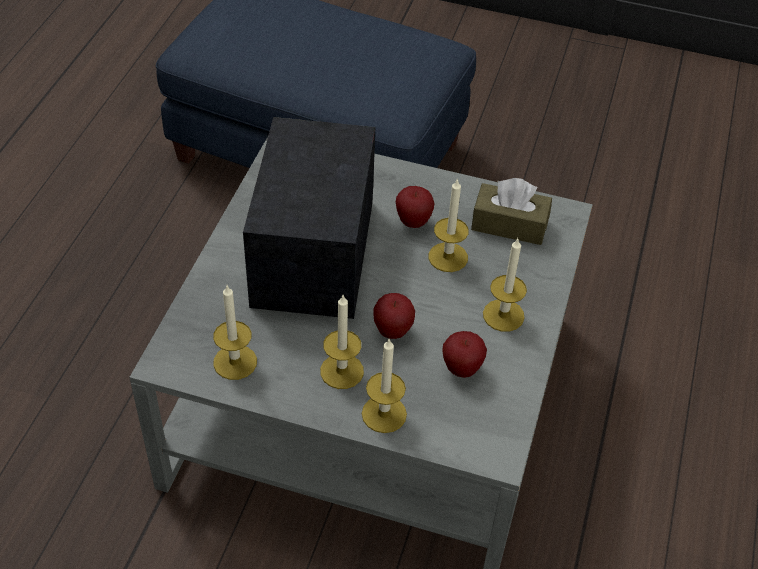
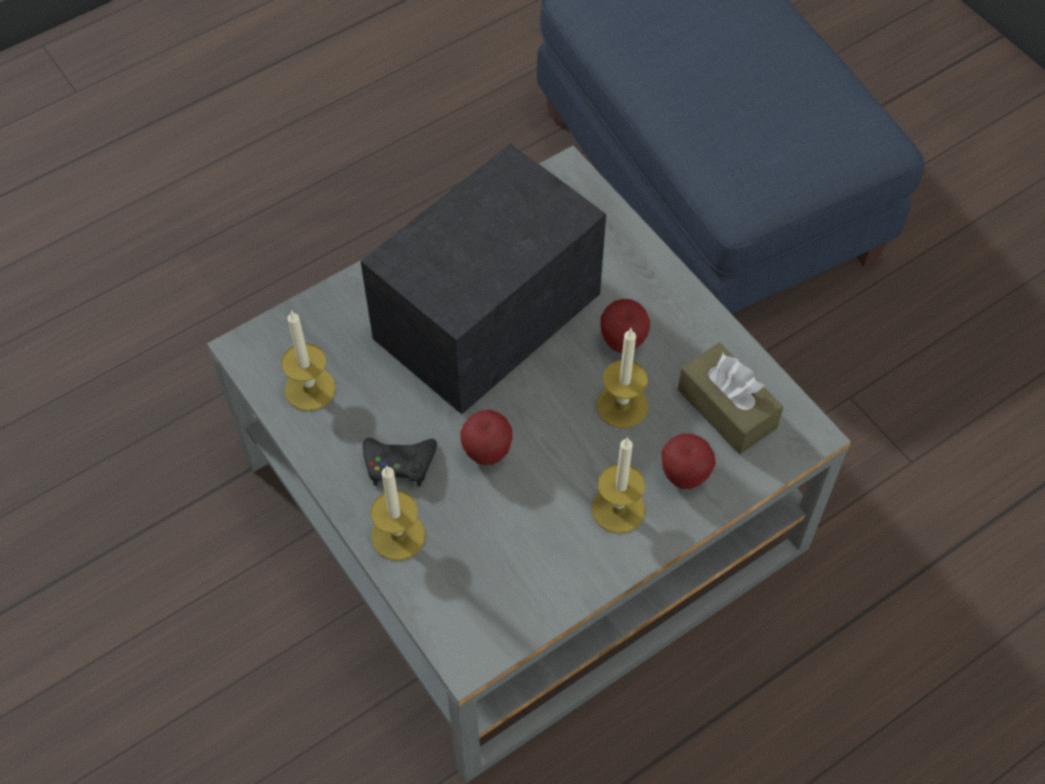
camera: 40 degrees right, 10 degrees up
(342, 371) = (399, 463): candle -> black game controller
(461, 369) = (518, 539): apple -> apple (684, 476)

